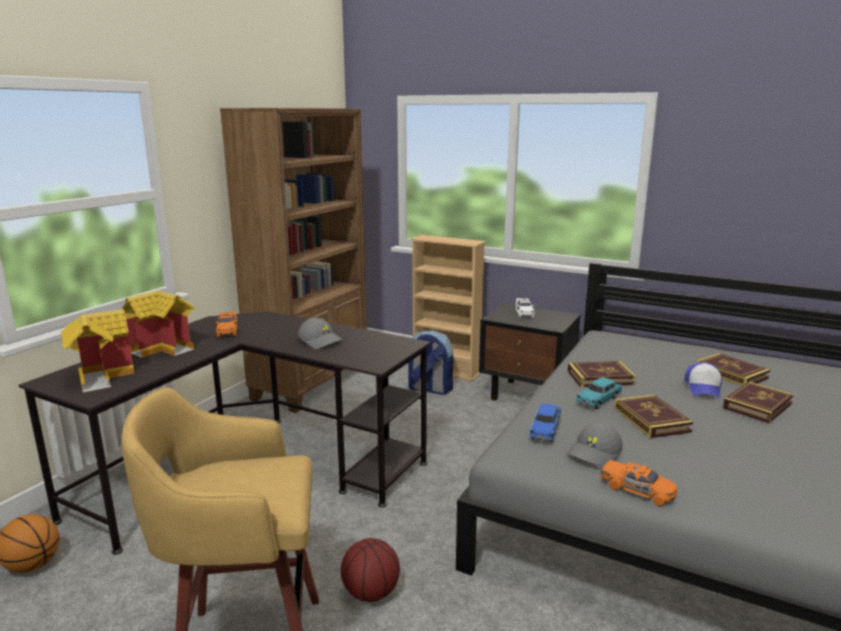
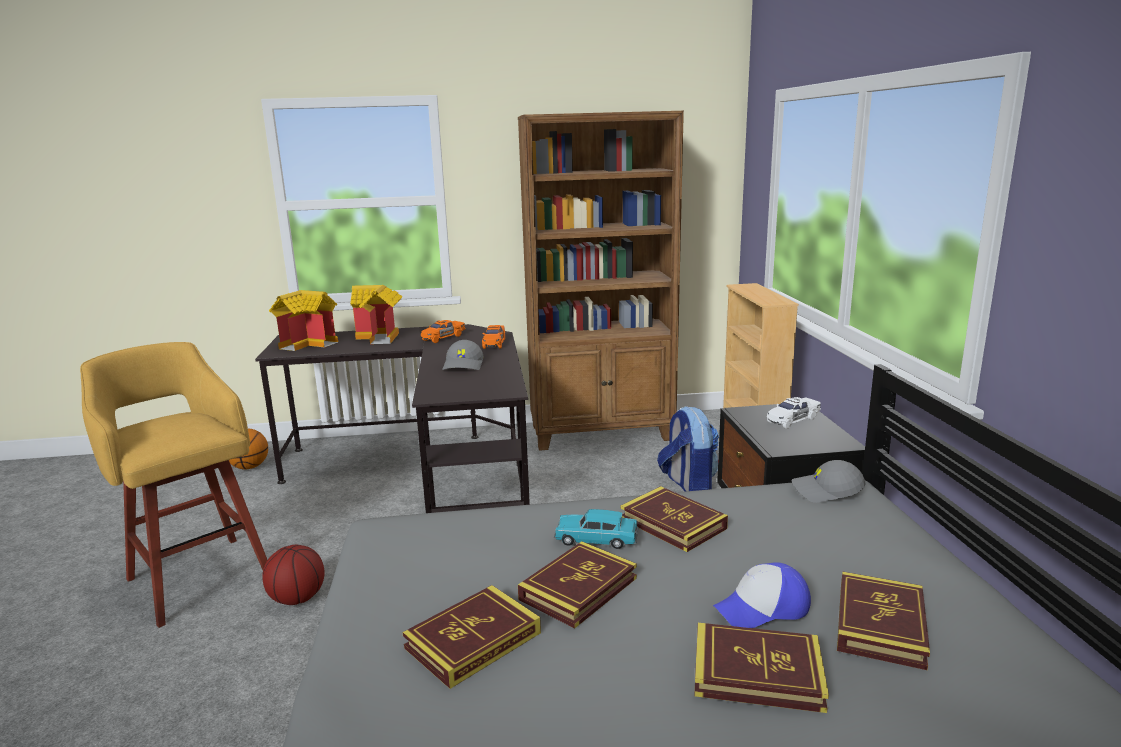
camera: 55 degrees right, 0 degrees up
(545, 430) = (464, 529): blue toy car -> none
(595, 453) = (434, 572): grey cap -> grey cap (826, 491)
(637, 490) = (363, 621): orange toy car -> orange toy car (494, 343)
(684, 461) = (473, 640): none -> book

